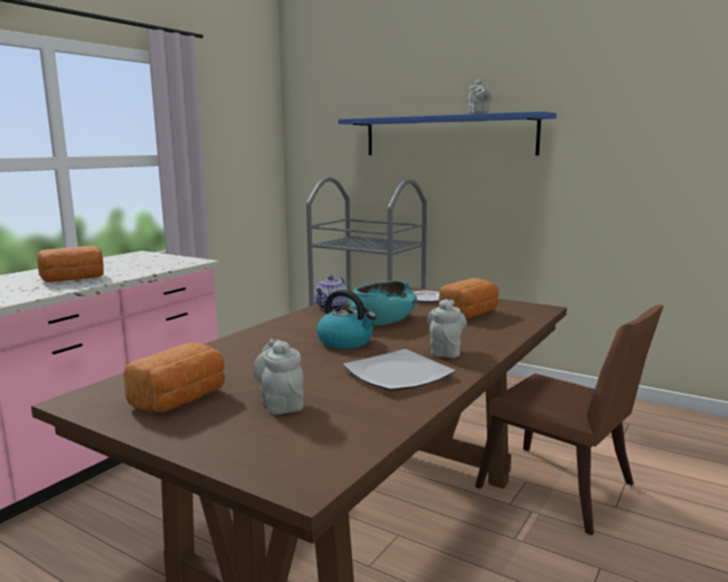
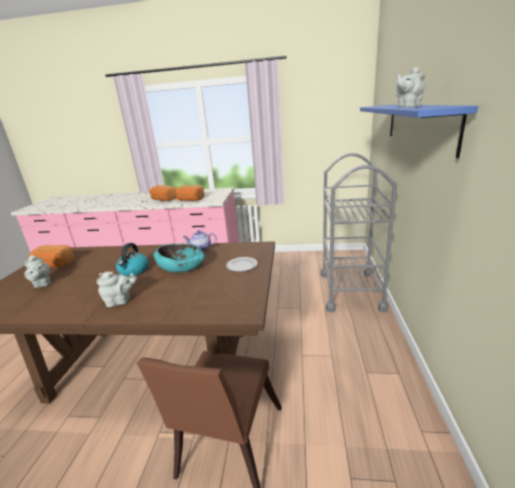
camera: 65 degrees right, 10 degrees up
(281, 404) = (42, 284): grey teapot -> grey teapot turned 105 degrees clockwise
(398, 374) = (79, 298): plate -> none
(470, 314) = (210, 289): bread -> bread (190, 200)

